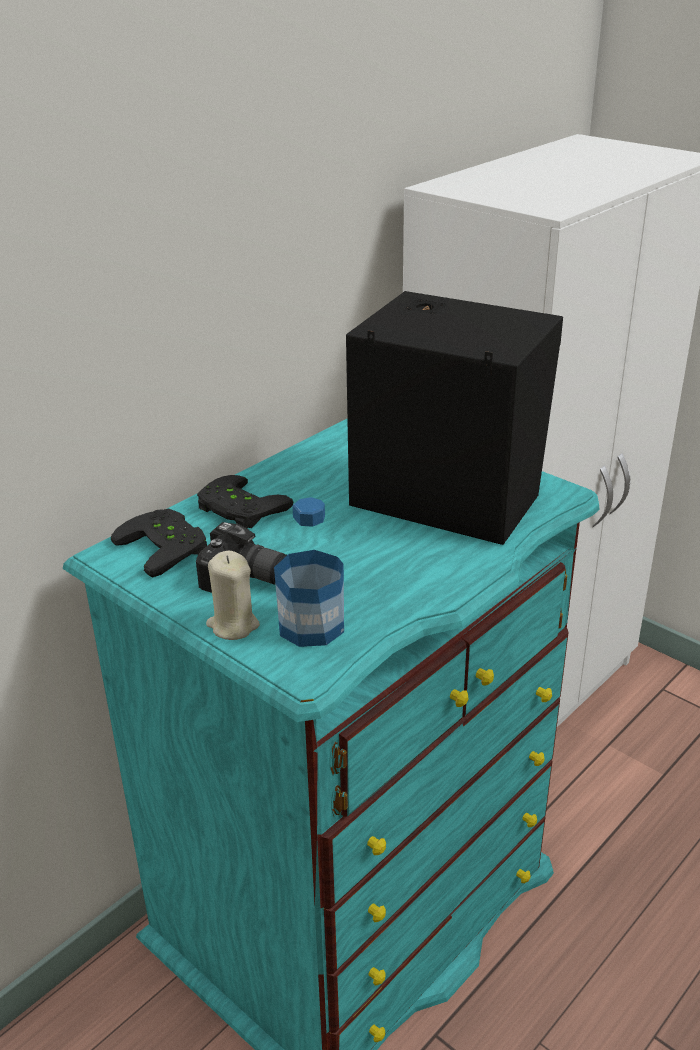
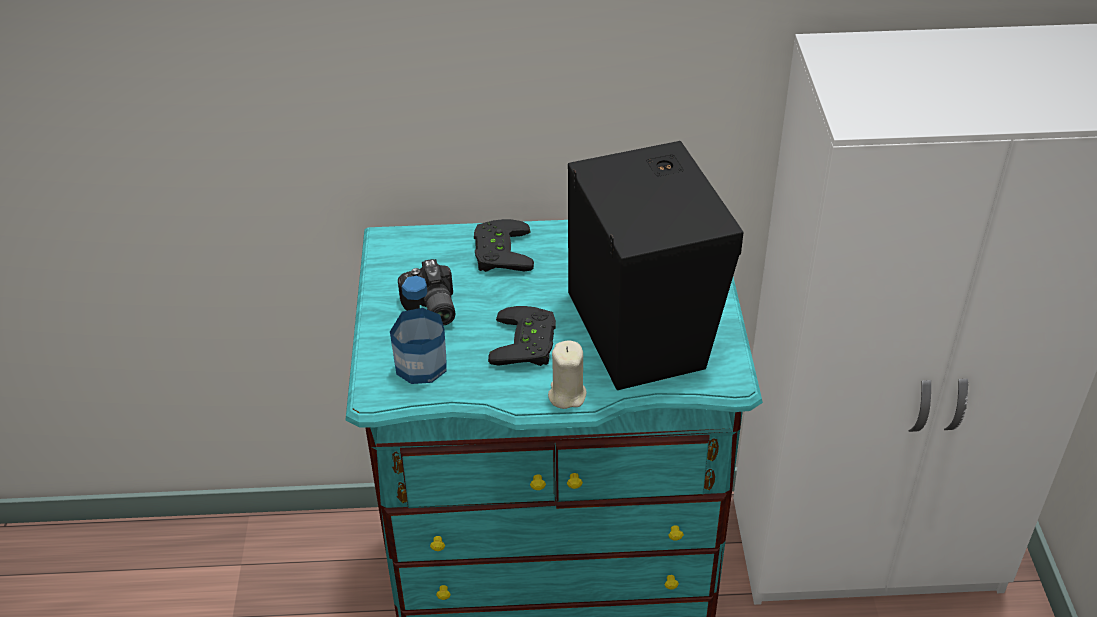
camera: 45 degrees right, 10 degrees up
(168, 546) = (423, 254): black game controller -> black game controller (529, 343)
(233, 625) = (383, 335): beige candle -> beige candle (567, 395)

